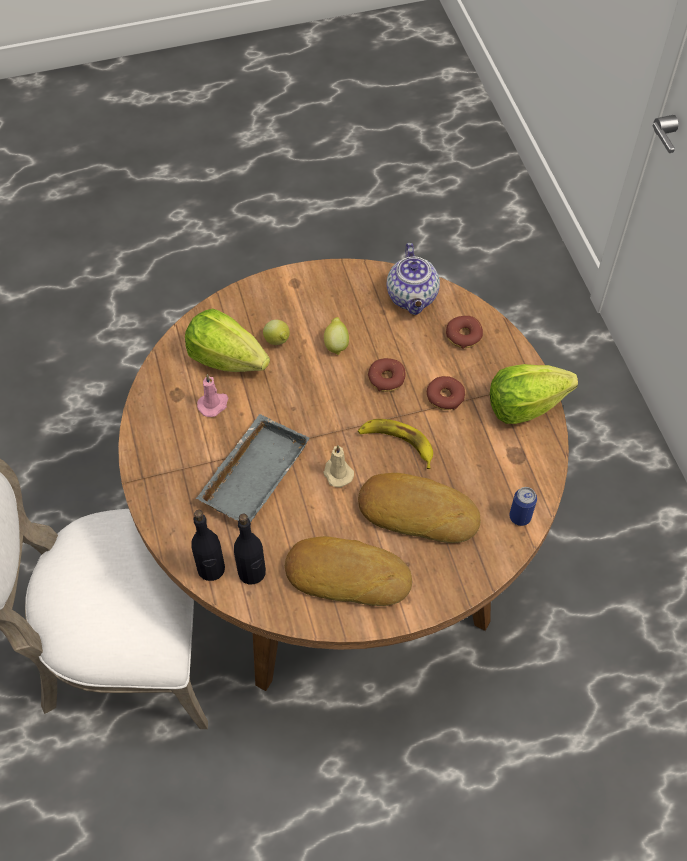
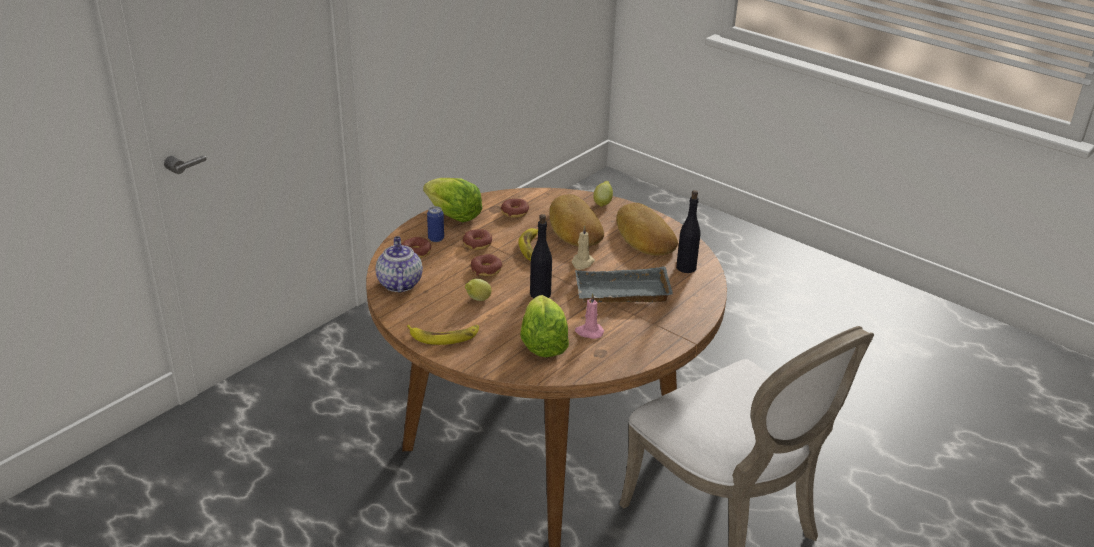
camera: 125 degrees left, 25 degrees down
(211, 569) = (704, 282): black bottle -> black bottle (540, 294)
(278, 341) = (502, 326): lemon -> lemon (603, 203)
(297, 292) = (444, 336): none -> banana
(412, 297) = (399, 283): teapot -> teapot turned 60 degrees counterclockwise
(494, 470) = (514, 212): none -> donut
(520, 517) = (538, 197): can -> can (436, 238)

